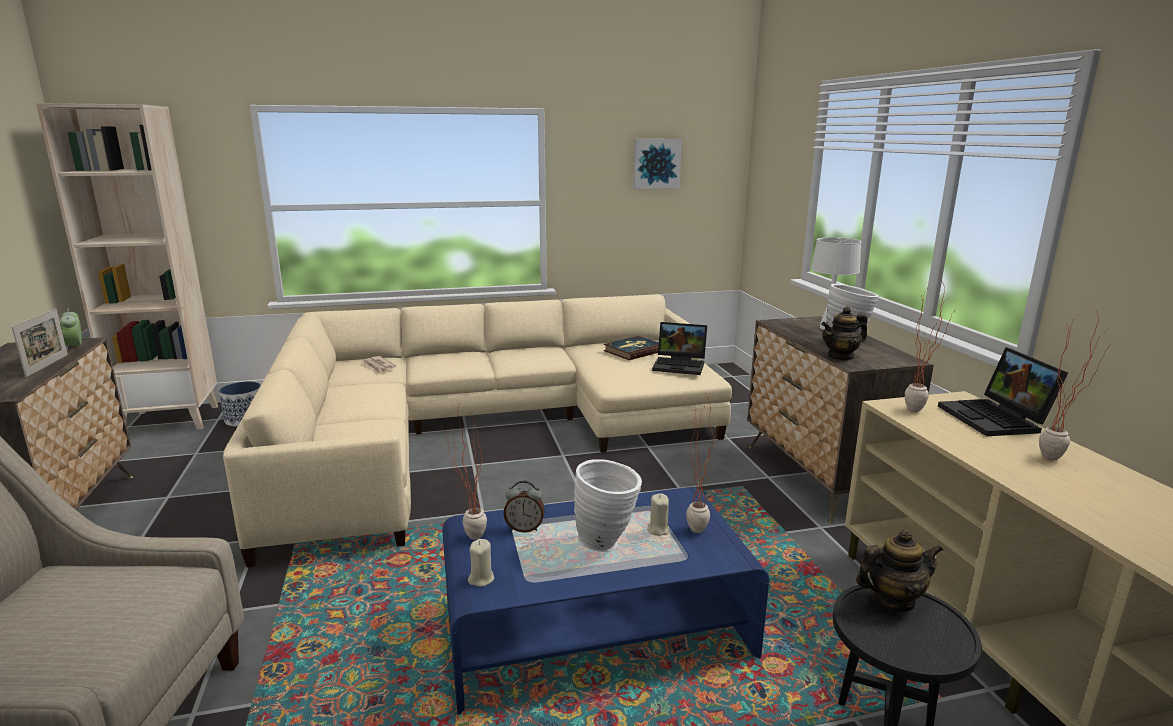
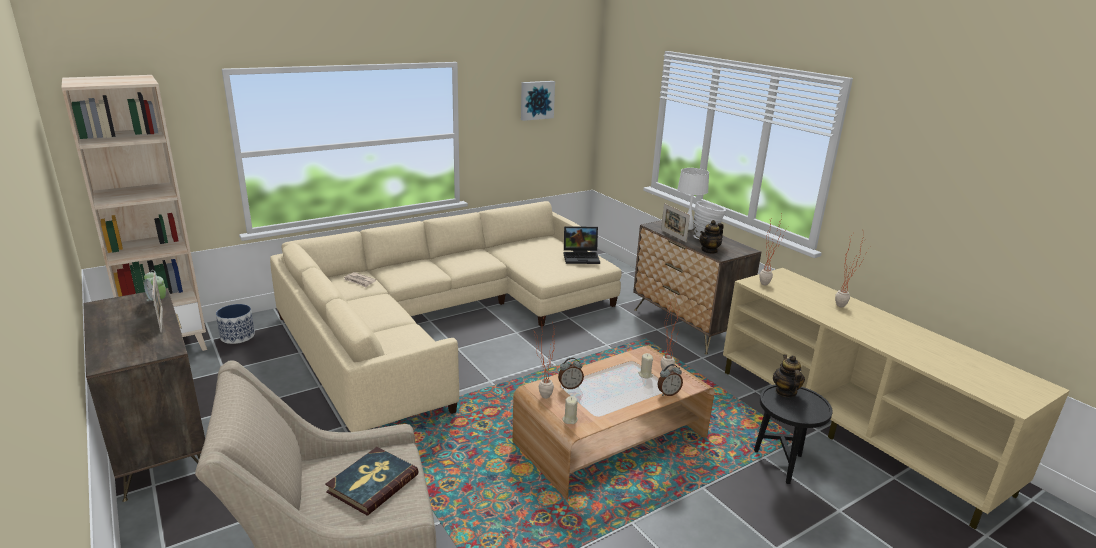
camera: 20 degrees left, 5 degrees up
(595, 629) = (611, 440): blue coffee table -> brown coffee table
(607, 543) = (623, 387): white vase -> none
(634, 351) = (541, 248): book -> book (372, 483)
(676, 565) = (668, 393): none -> alarm clock
(796, 335) = (673, 236): none -> picture frame
(893, 600) = (785, 392): teapot -> teapot turned 60 degrees counterclockwise
(997, 419) = (806, 285): laptop -> none

